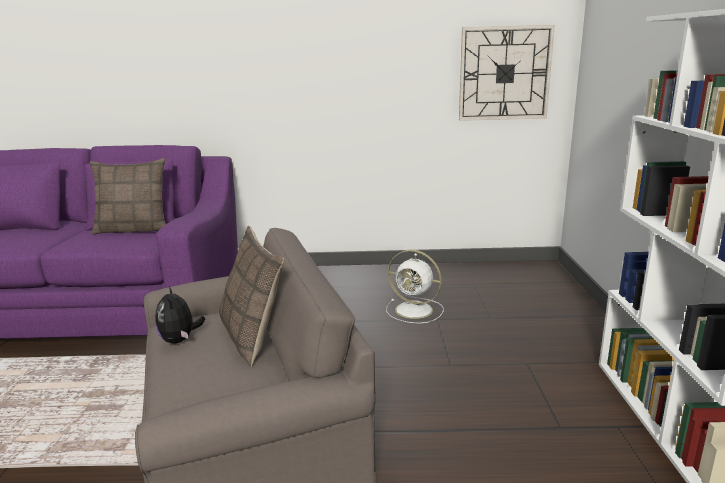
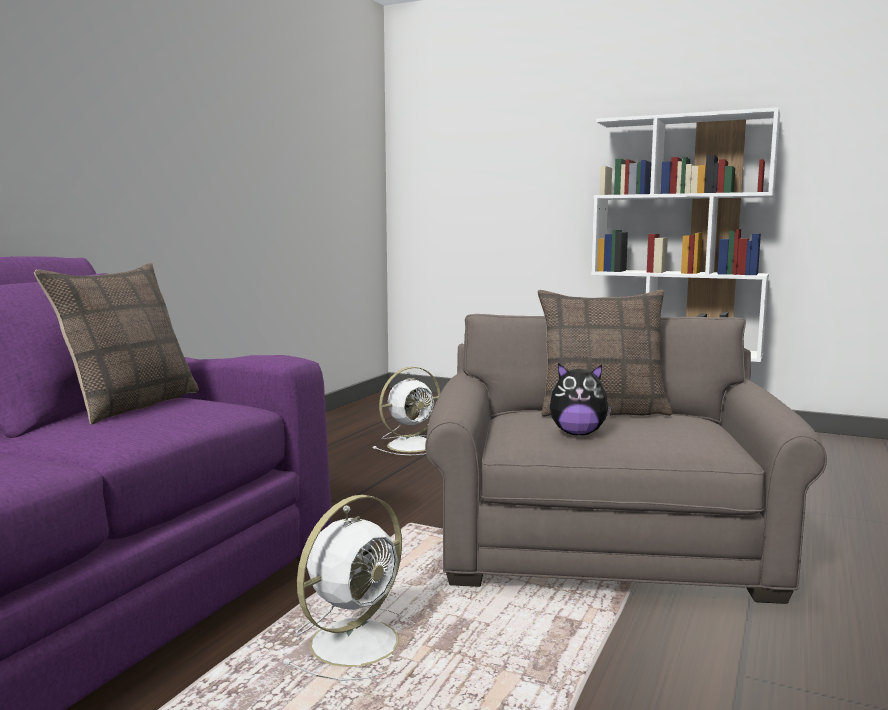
camera: 65 degrees left, 10 degrees down
(96, 382) = (357, 641): none -> white fan
(504, 73) = (346, 178): wall clock -> none

